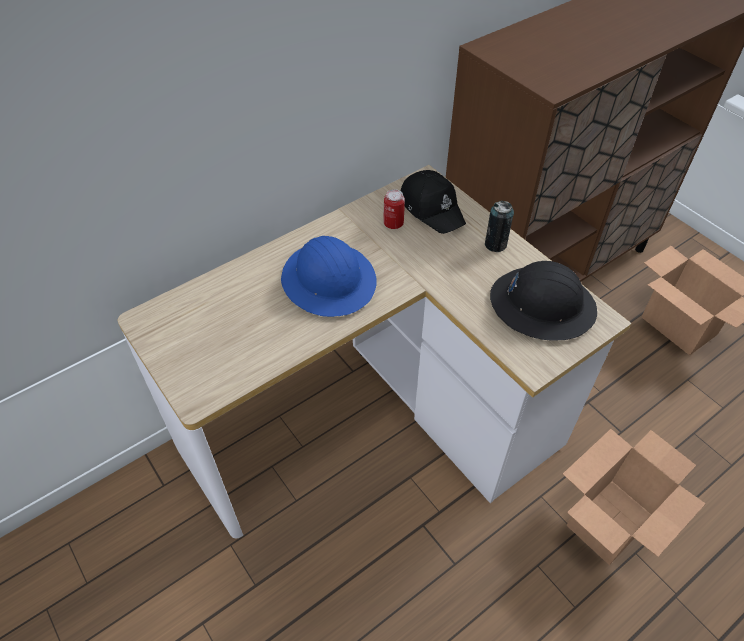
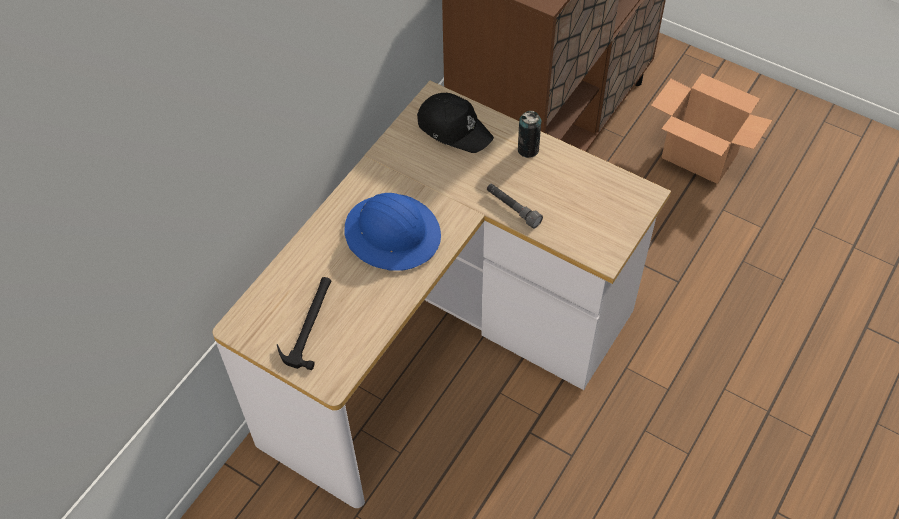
camera: 20 degrees left, 5 degrees up
(208, 337) = (309, 323): none -> hammer
(393, 223) = (425, 156): can -> none
(456, 293) = (512, 209): none -> grey flashlight
(542, 305) = (591, 197): black hard hat -> none
(609, 522) = (694, 370): cardboard box -> none

